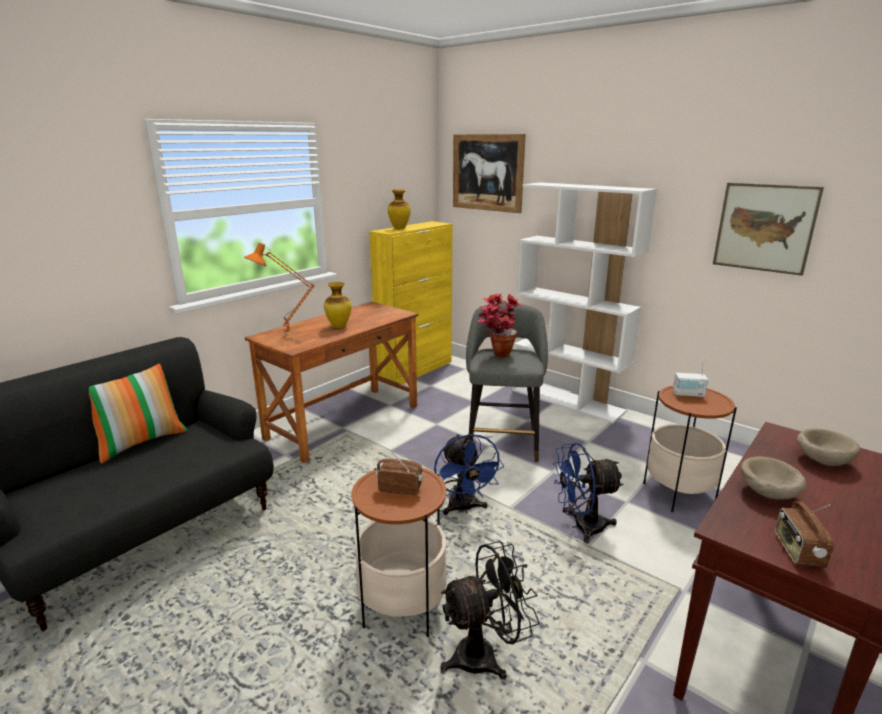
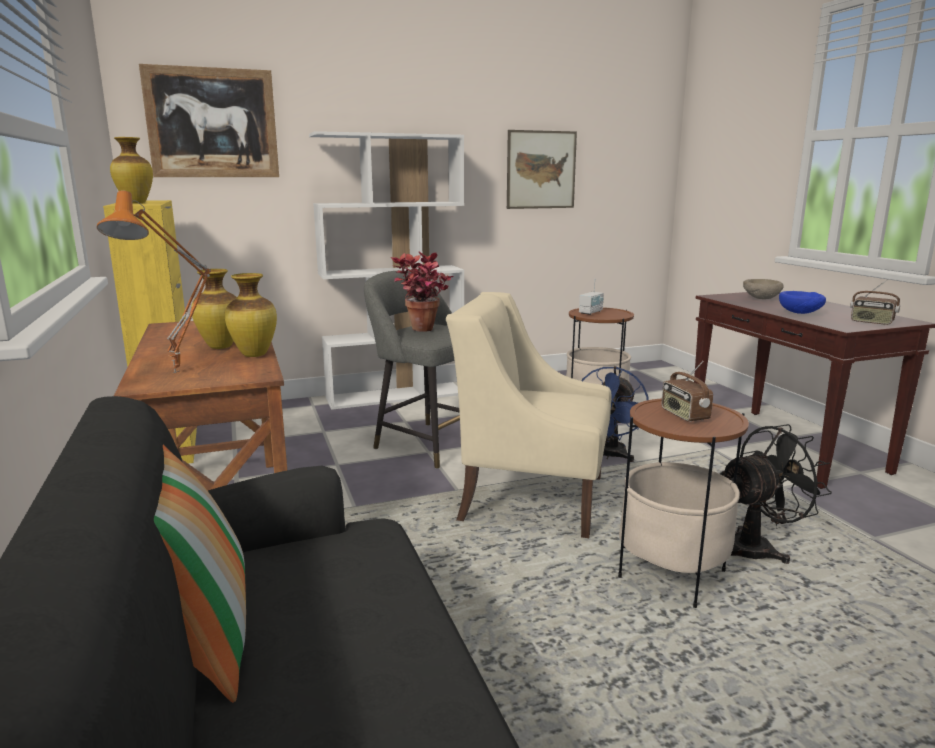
camera: 60 degrees left, 5 degrees down
(330, 337) = (255, 355): none -> vase
(400, 489) = (684, 415): radio -> radio turned 60 degrees counterclockwise
(464, 508) = (530, 497): blue fan -> beige armchair
(485, 654) = (758, 548): black fan -> black fan turned 60 degrees clockwise
(766, 494) = (800, 313): beige bowl -> blue bowl

